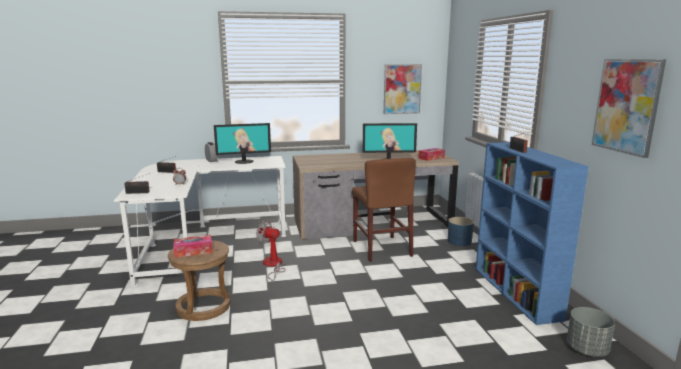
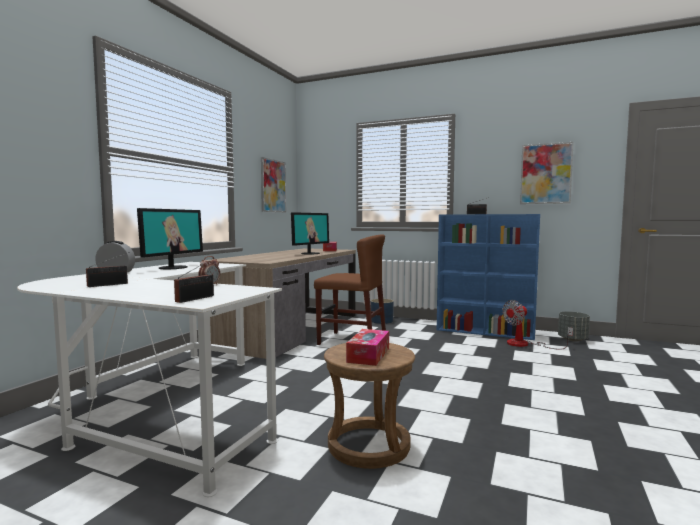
camera: 55 degrees left, 10 degrees down
(273, 265) = (312, 385): fan -> fan (526, 344)

